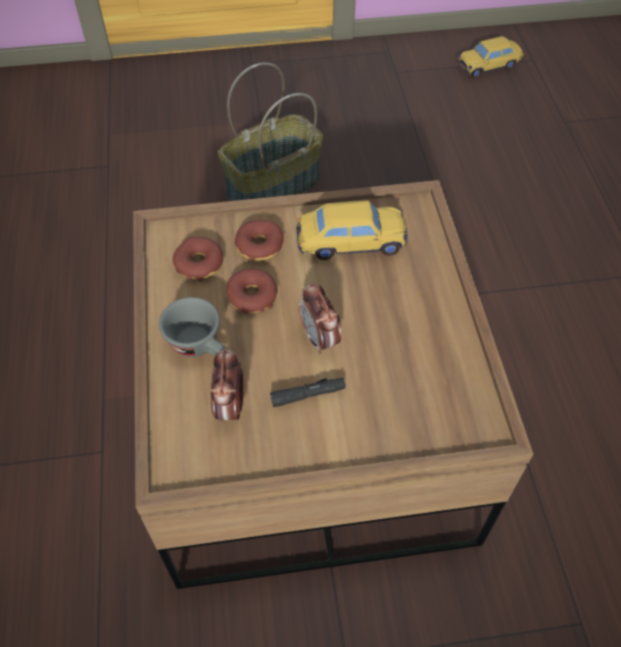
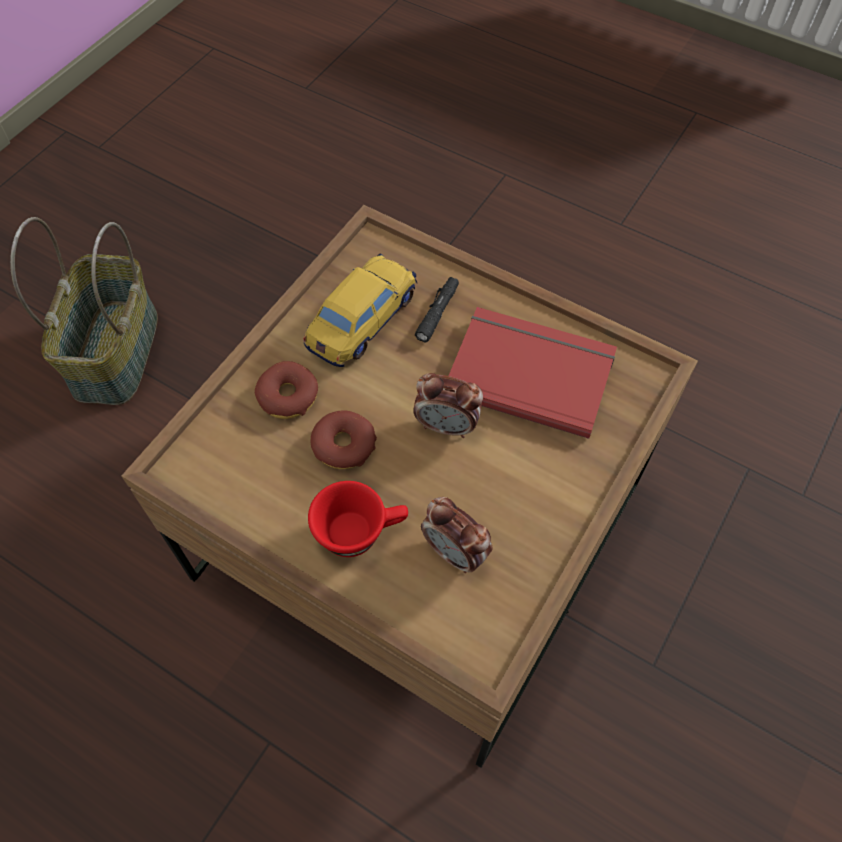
camera: 50 degrees left, 5 degrees up
(199, 263) = (256, 463): donut -> none
(201, 346) = (360, 531): grey cup -> red cup
(308, 394) = (498, 479): black flashlight -> black flashlight (437, 313)
(411, 356) = (530, 371): none -> red book
(488, 66) = (181, 81): toy car -> none

